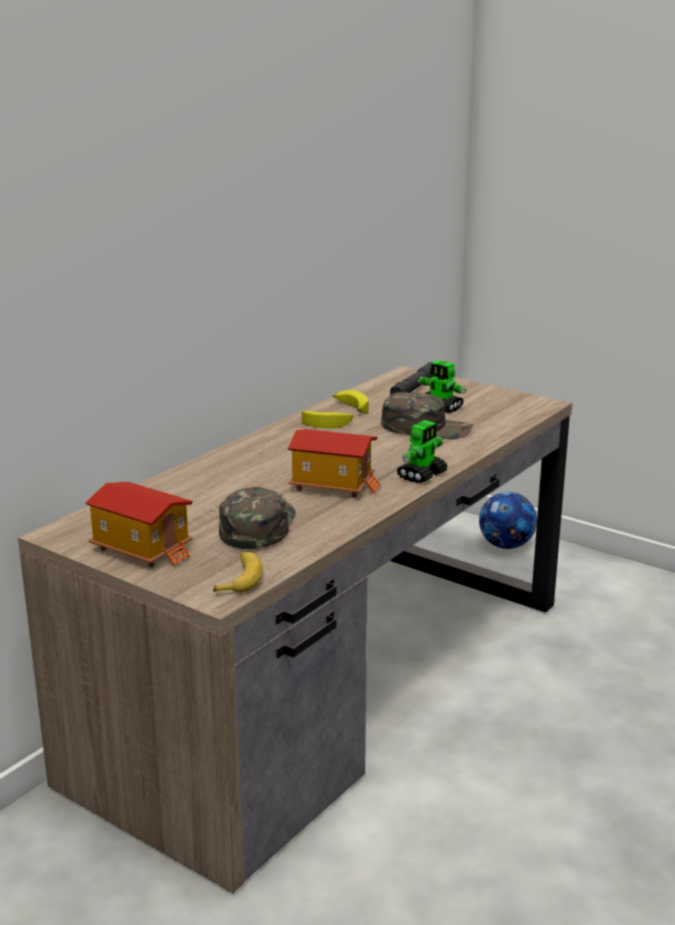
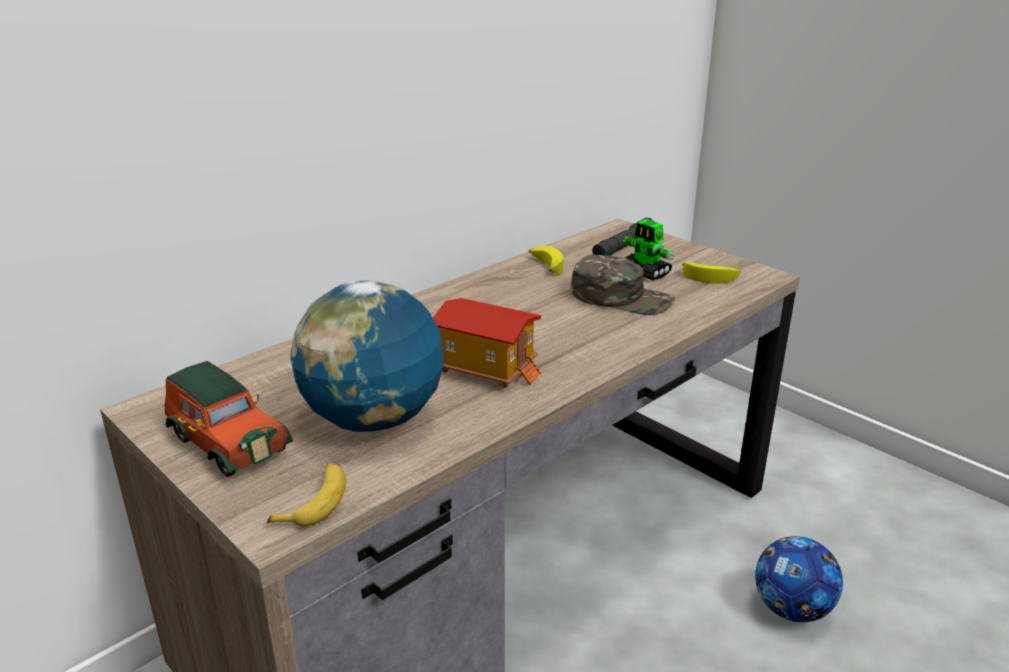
camera: 10 degrees right, 5 degrees up
(143, 549) = (226, 441): toy house -> toy car
(257, 526) = (373, 420): green cap -> globe
(327, 423) = (512, 284): banana -> banana (711, 277)
(422, 475) = (596, 362): toy robot -> none
(506, 545) = (722, 410): football -> football (792, 609)

